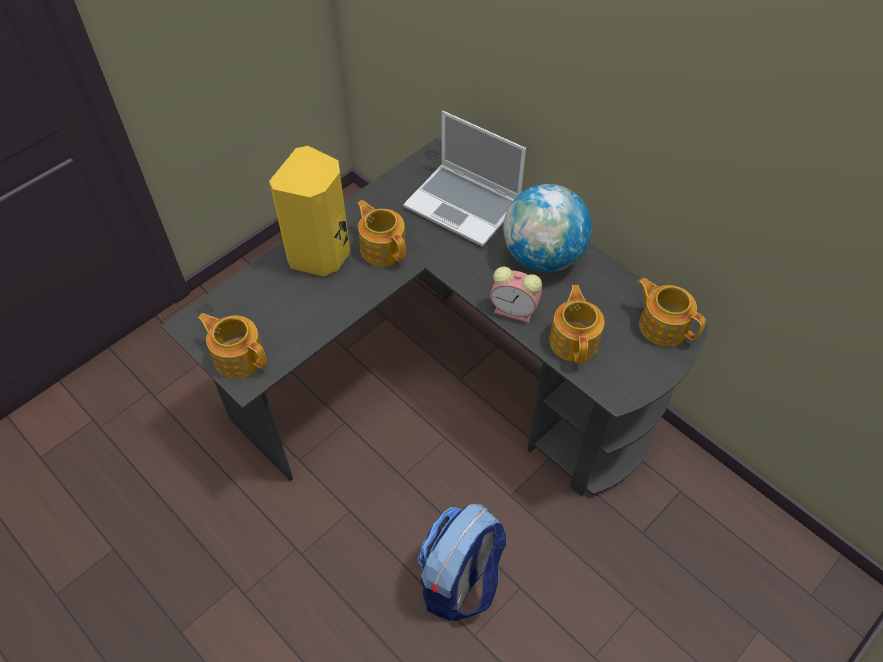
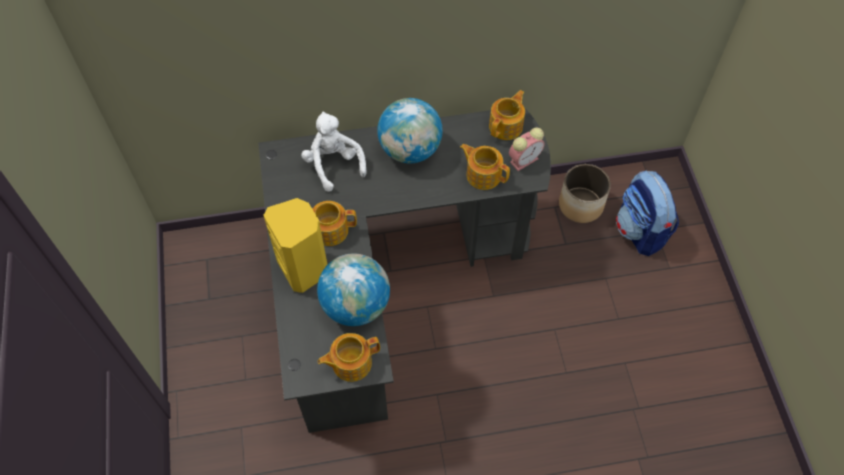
camera: 55 degrees left, 5 degrees up
(310, 321) = (356, 305): none -> globe
(460, 581) = (528, 359): backpack -> backpack (640, 231)
(464, 206) = (333, 164): laptop -> white plush toy
(515, 311) = (439, 189): alarm clock -> alarm clock (525, 159)
(662, 325) = (506, 126): teapot -> teapot turned 135 degrees clockwise
(710, 519) = (581, 205): none -> planter

